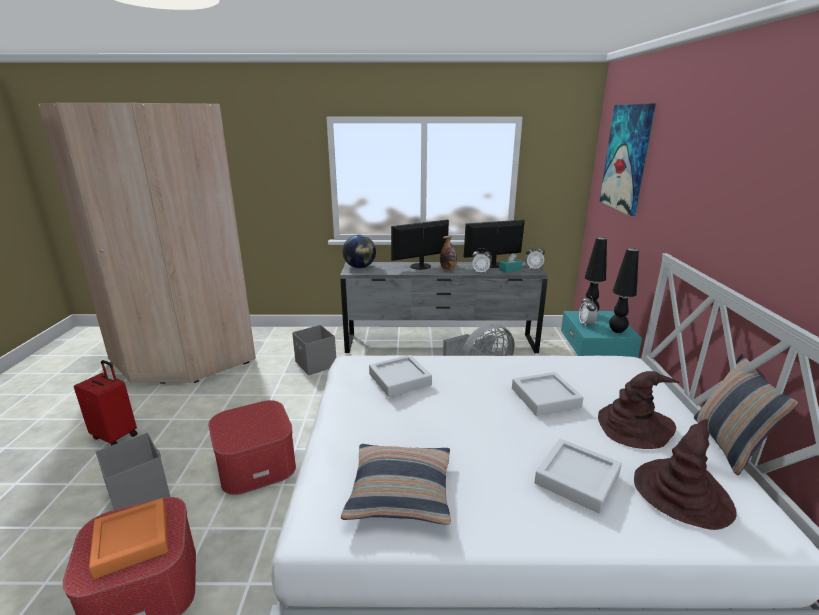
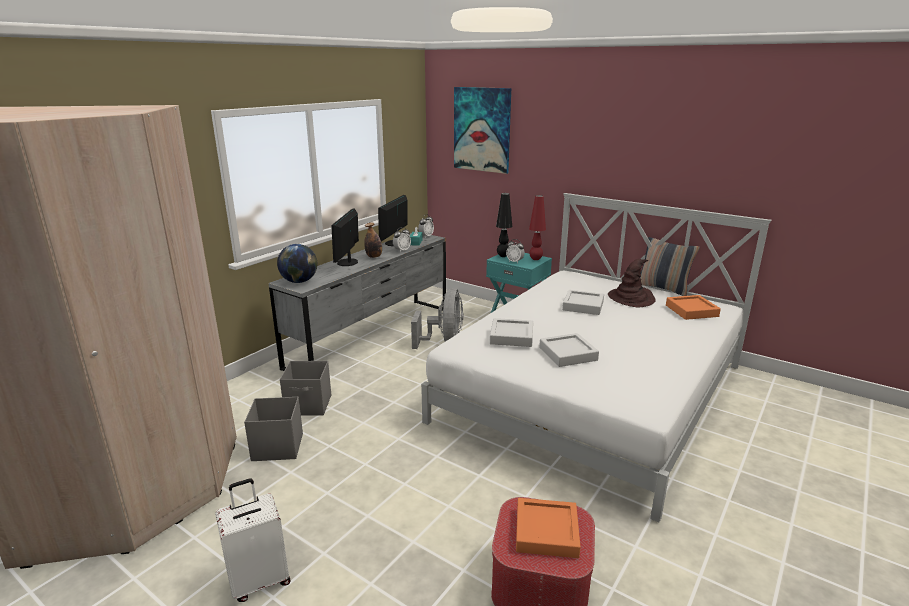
camera: 55 degrees left, 0 degrees up
(116, 436) = (260, 580): red suitcase -> white suitcase
(139, 494) = (404, 570): grey storage box -> grey storage box (277, 447)
(256, 463) = (435, 483): ottoman -> none
(400, 492) = (638, 375): pillow -> none
(577, 479) = (664, 327): grey tray -> grey tray (568, 354)
(617, 331) = (535, 259): black table lamp -> red table lamp
(682, 494) = (691, 311): brown hat -> orange tray

